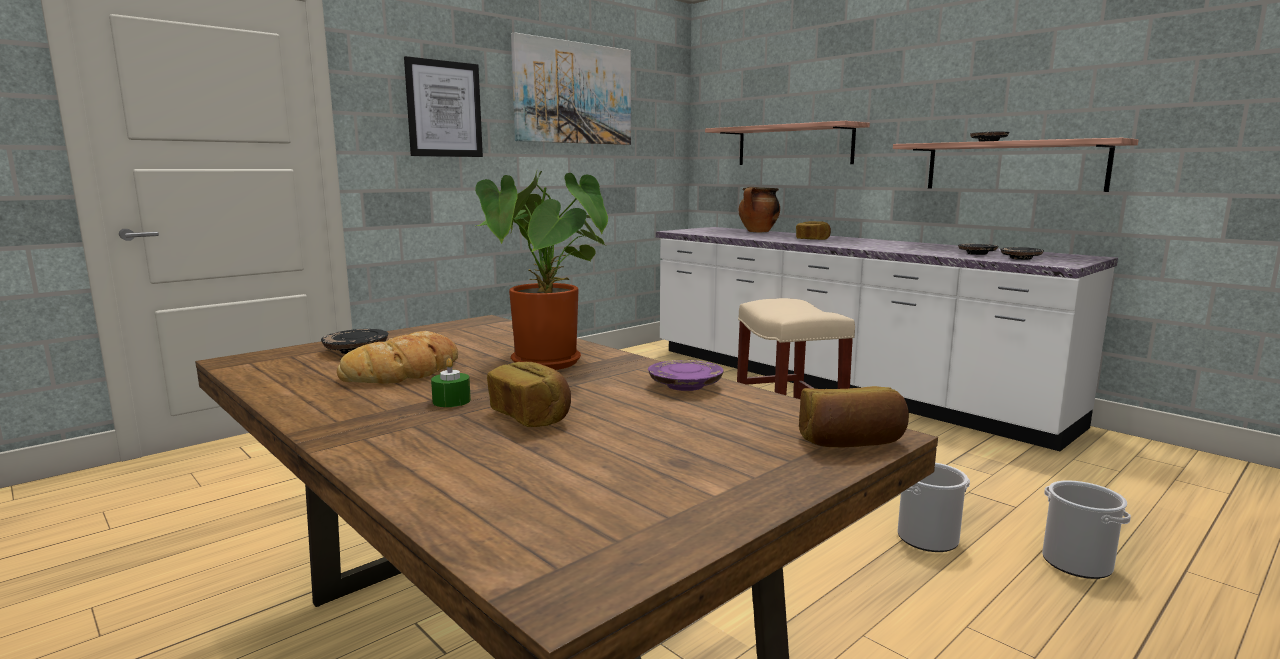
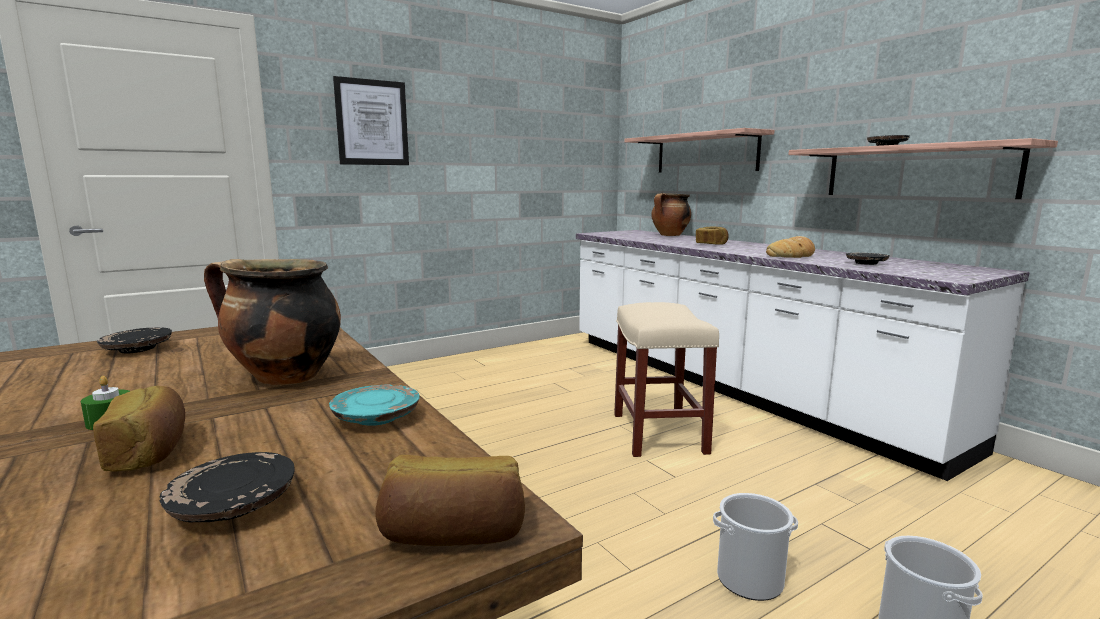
camera: 10 degrees right, 0 degrees up
(406, 371) = (136, 378): bread -> bread (792, 255)
(551, 364) = (283, 378): potted plant -> cooking pot
(573, 93) = (500, 108): picture -> none
(685, 386) = (376, 418): purple plate -> turquoise plate
(1021, 258) = (910, 270): black plate -> black plate (233, 505)

